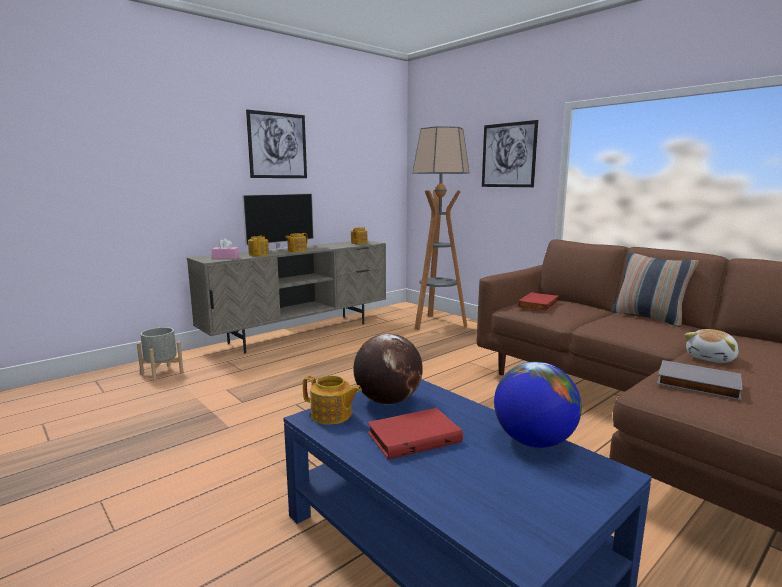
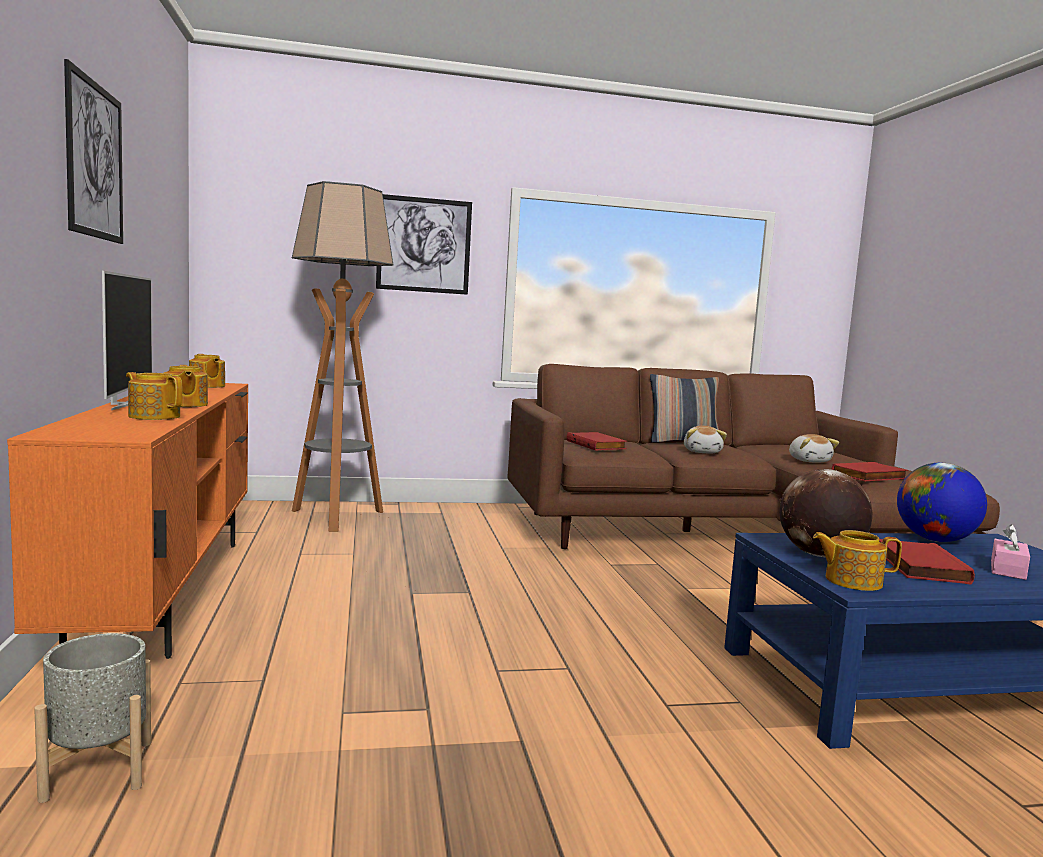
camera: 60 degrees left, 5 degrees down
(225, 258) = (128, 428): pink tissue box -> pink tissue box (1008, 569)
(301, 333) = (165, 591): beige tv stand -> orange tv stand
(332, 415) = (851, 581): teapot -> teapot turned 135 degrees counterclockwise
(619, 327) = (702, 452): none -> plush toy
(697, 385) = (869, 476): grey book -> red book

